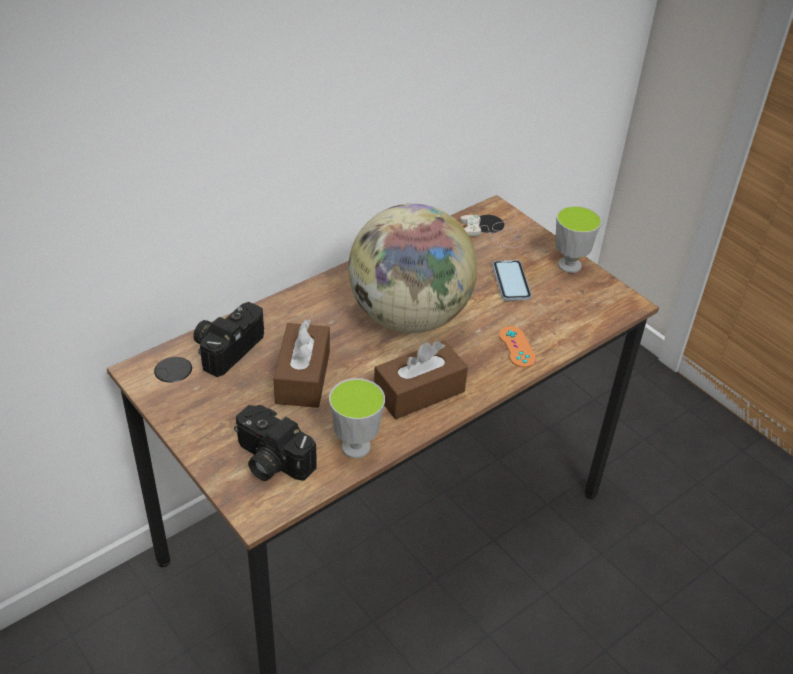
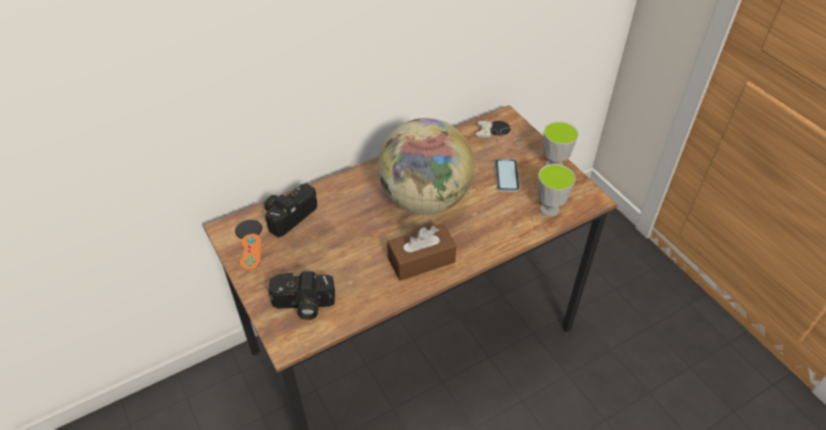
camera: 10 degrees right, 5 degrees up
(269, 461) = (303, 305): camera -> camera turned 45 degrees counterclockwise
(303, 377) = (339, 242): brown tissue box -> none
(356, 447) = (367, 300): cup -> cup (549, 209)
(517, 347) = (501, 229): orange game controller -> orange game controller (251, 251)

